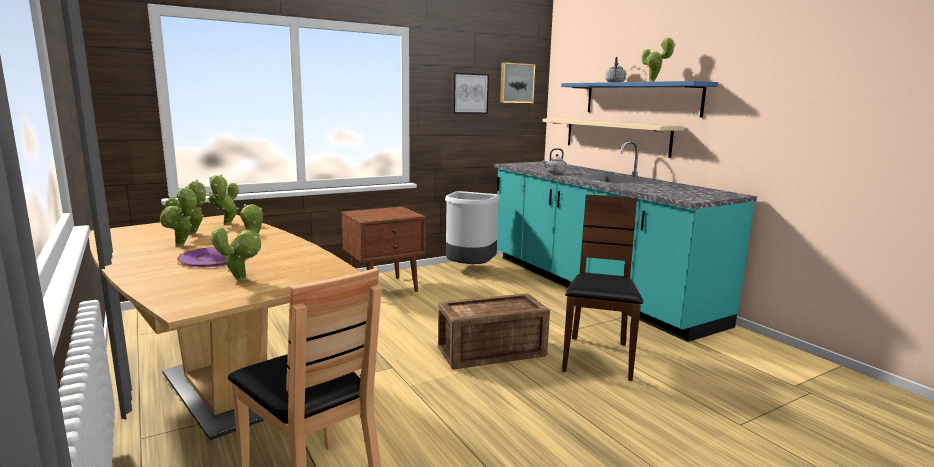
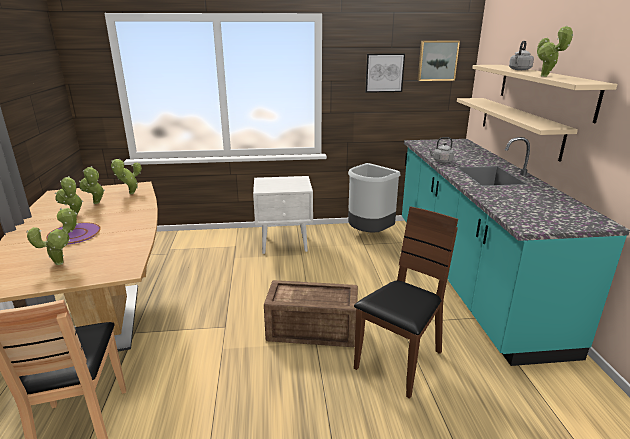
camera: 25 degrees right, 10 degrees up
(385, 288) = (285, 243): brown nightstand -> white nightstand
(640, 99) = (544, 90): blue shelf -> beige shelf

